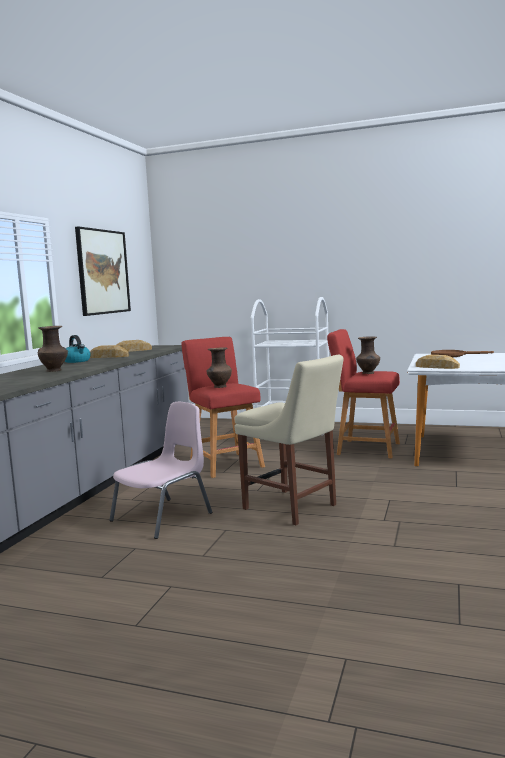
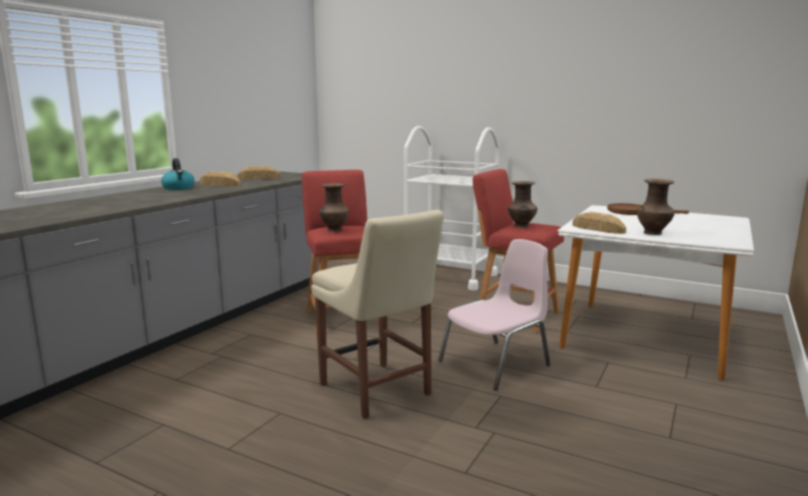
camera: 10 degrees right, 5 degrees up
(54, 370) = (131, 200): brown vase -> brown vase (653, 233)
(103, 272) = (243, 86): picture -> none
(164, 517) = (226, 383): pink chair -> pink chair (496, 363)

